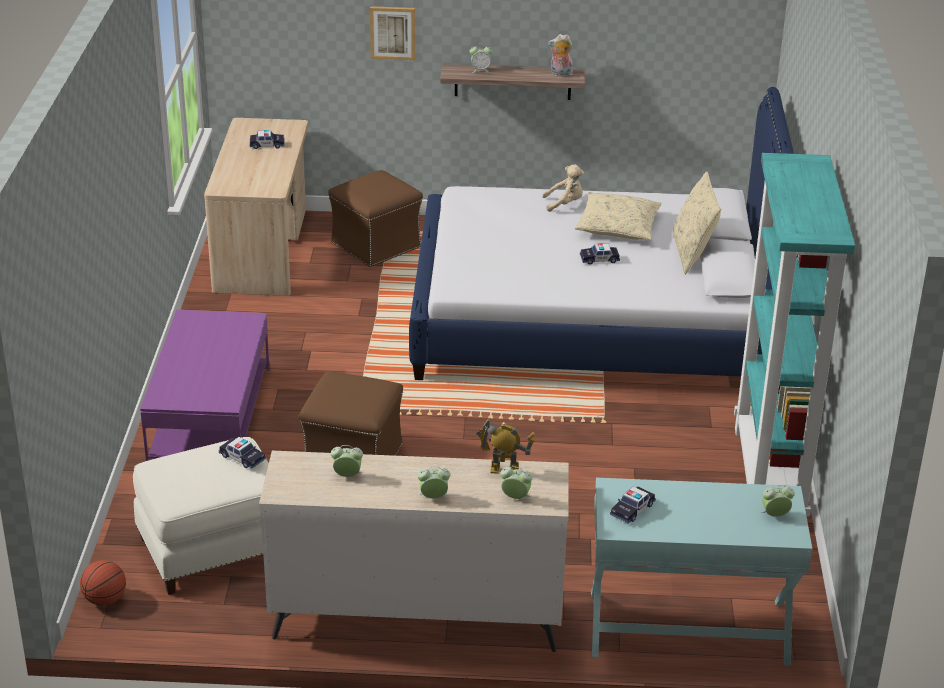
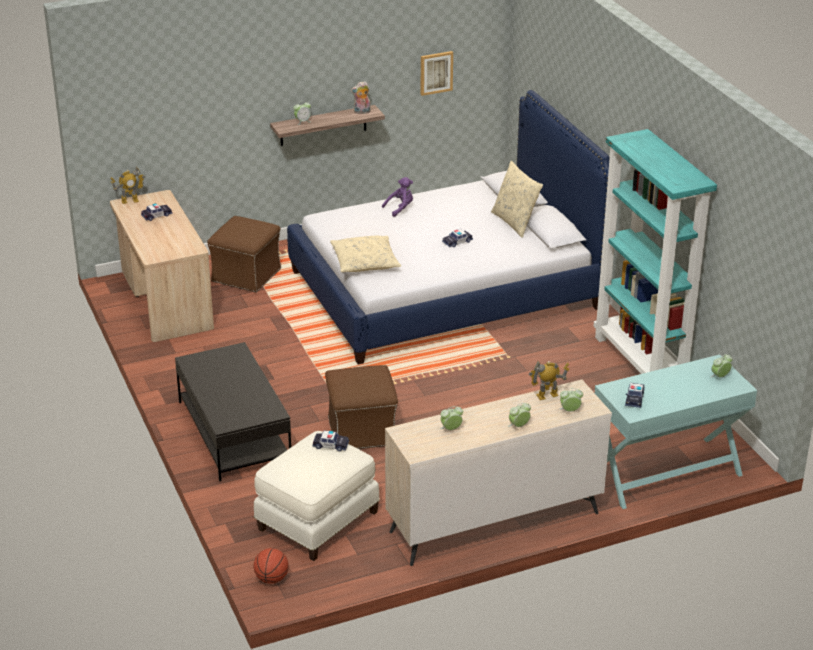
camera: 25 degrees left, 0 degrees up
(210, 417) = (233, 432): purple coffee table -> black coffee table
(254, 123) = (130, 201): none -> toy robot
(392, 32) = (231, 106): picture -> picture (436, 72)
(564, 204) = (400, 208): beige plush toy -> purple plush toy
(618, 226) = (449, 215): beige pillow -> beige pillow (365, 262)

